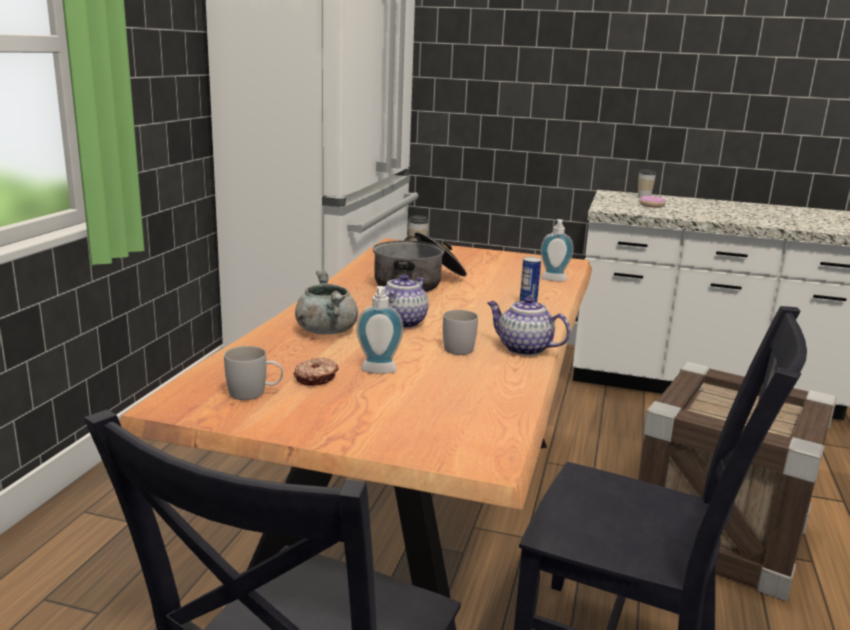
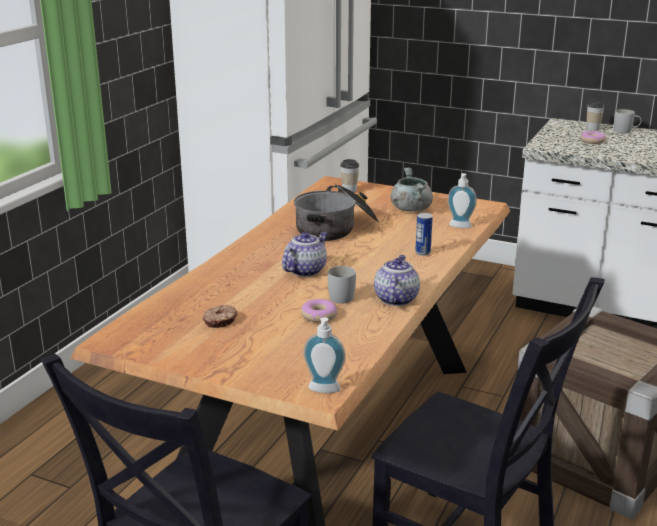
camera: 10 degrees right, 5 degrees up
(254, 393) = (171, 332): white mug -> white mug (626, 131)
(326, 330) = (241, 277): grey cooking pot -> grey cooking pot (410, 209)
(378, 372) = (269, 317): soap dispenser -> soap dispenser (323, 391)
(440, 369) = (319, 316): none -> donut
(523, 348) = (395, 299): teapot -> teapot turned 60 degrees clockwise

